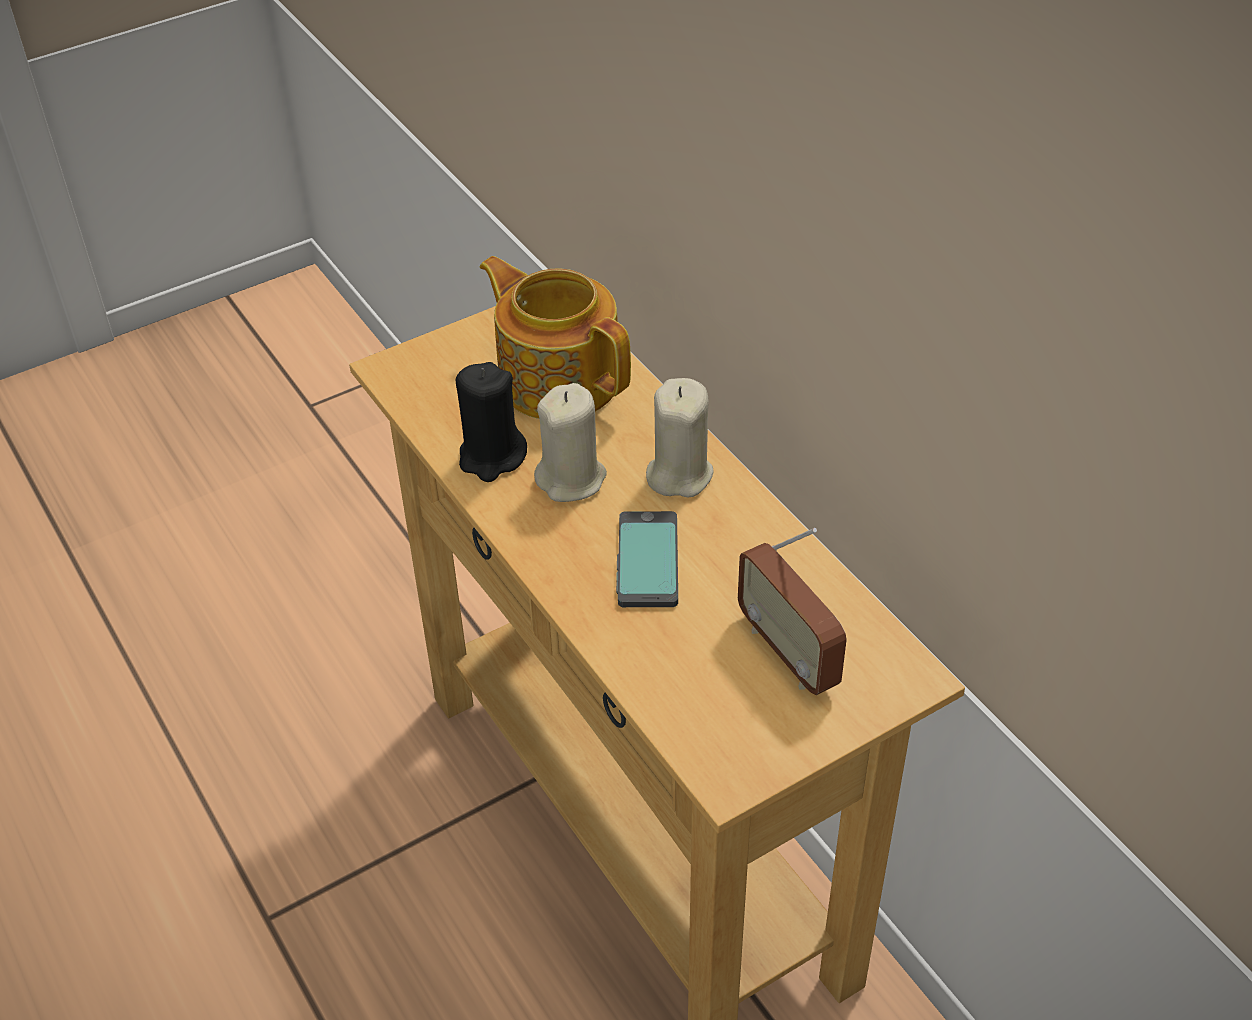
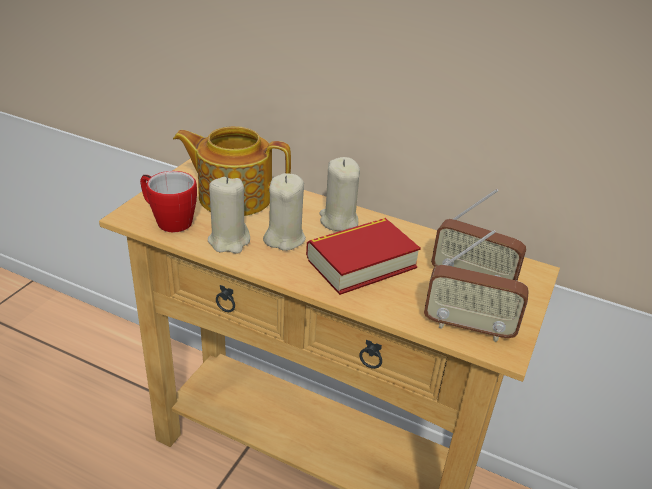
camera: 35 degrees left, 10 degrees down
(436, 394) = (168, 220): none -> mug
(492, 457) = (229, 241): black candle -> beige candle
(647, 561) = (361, 263): phone -> book
(707, 724) = (468, 327): none -> radio

